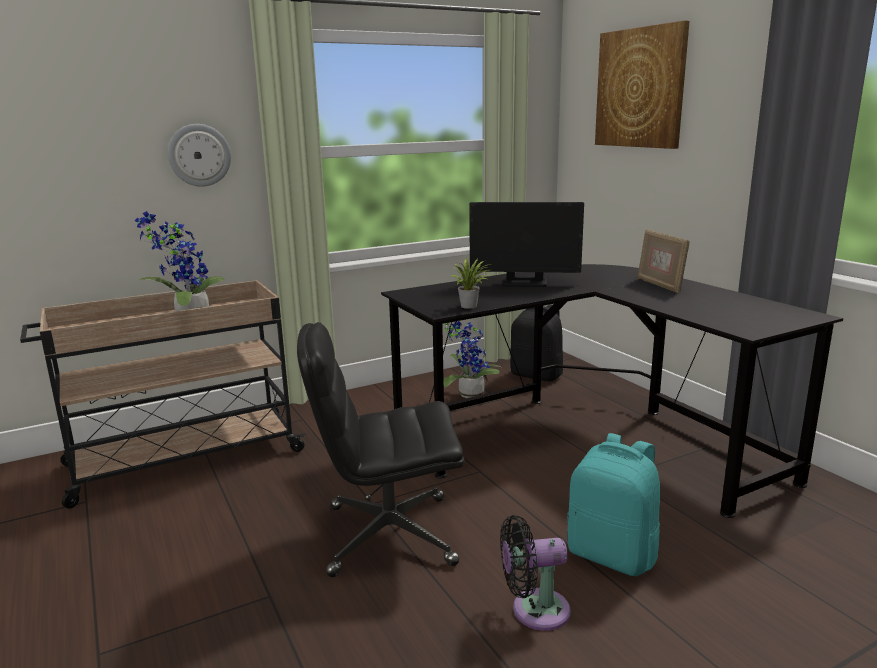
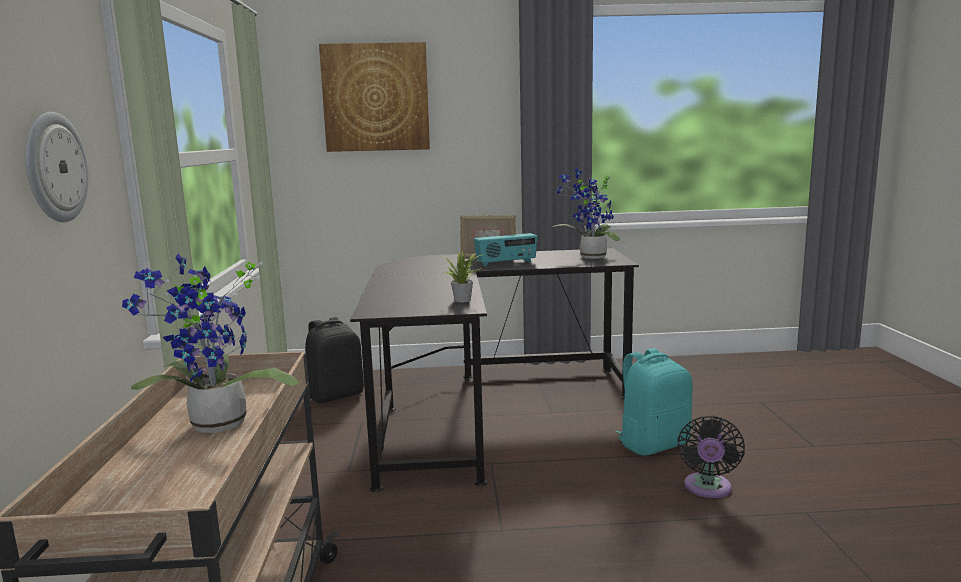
camera: 65 degrees left, 5 degrees down
(388, 535) = (568, 531): black office chair -> none
(468, 394) = (327, 433): potted plant -> potted plant (590, 257)
(524, 283) = (416, 280): monitor -> none
(647, 294) = (506, 263): none -> radio

